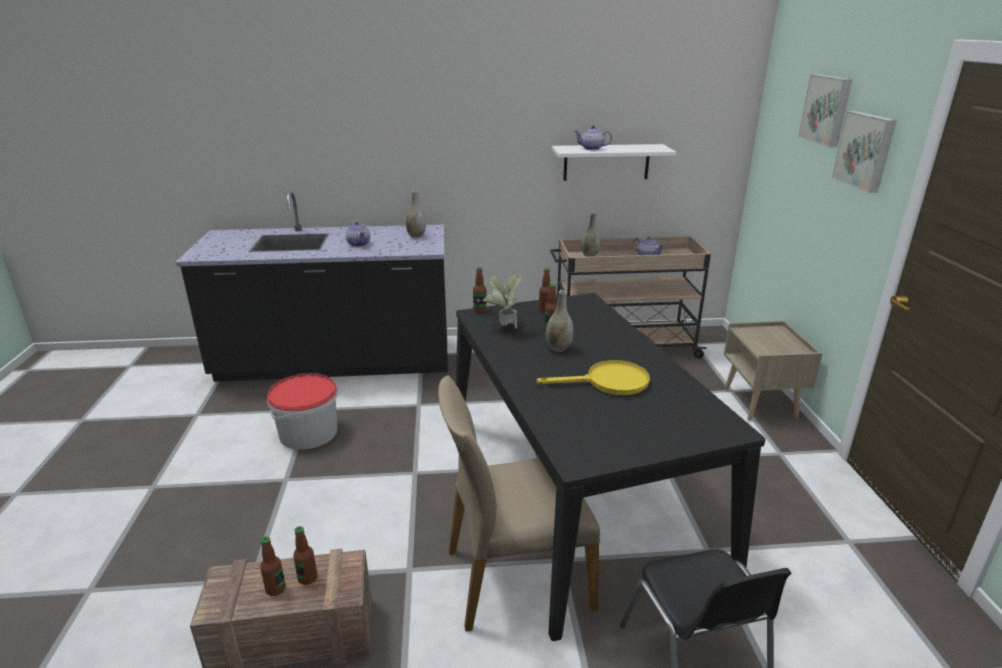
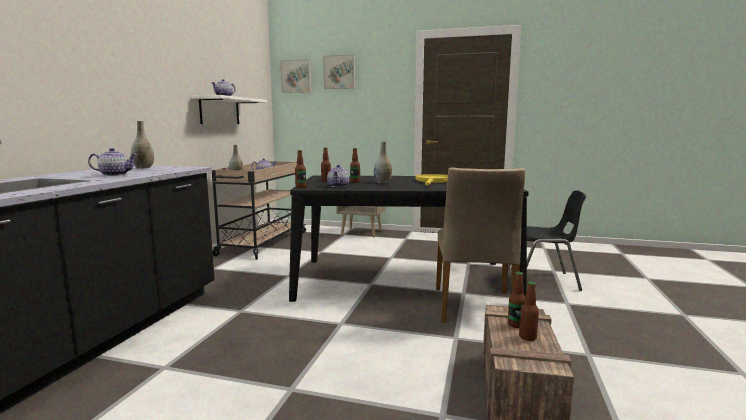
camera: 70 degrees left, 15 degrees down
(308, 432) = (214, 370): bucket -> none
(504, 328) = (338, 186): potted plant -> teapot
(865, 150) = (378, 85): picture -> picture (296, 76)

